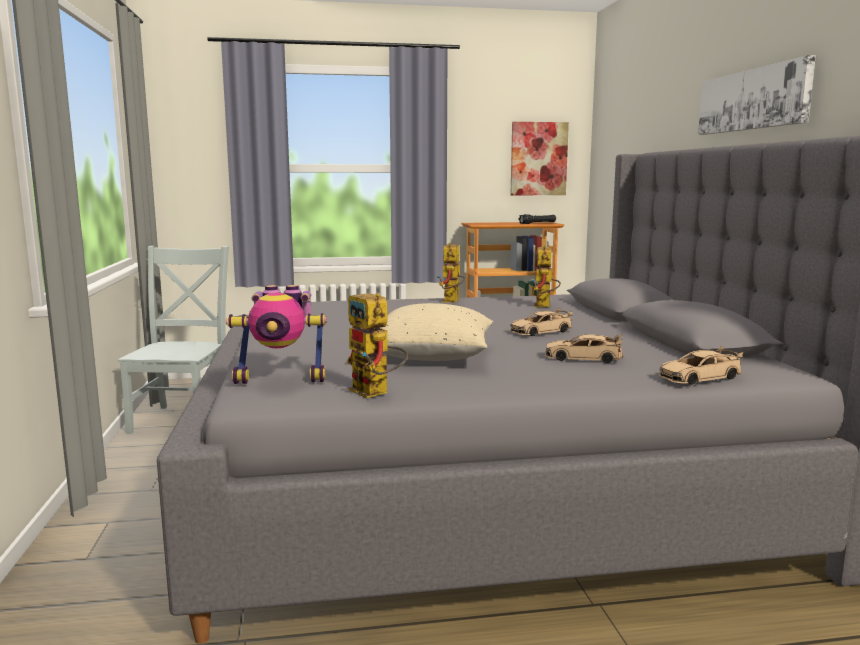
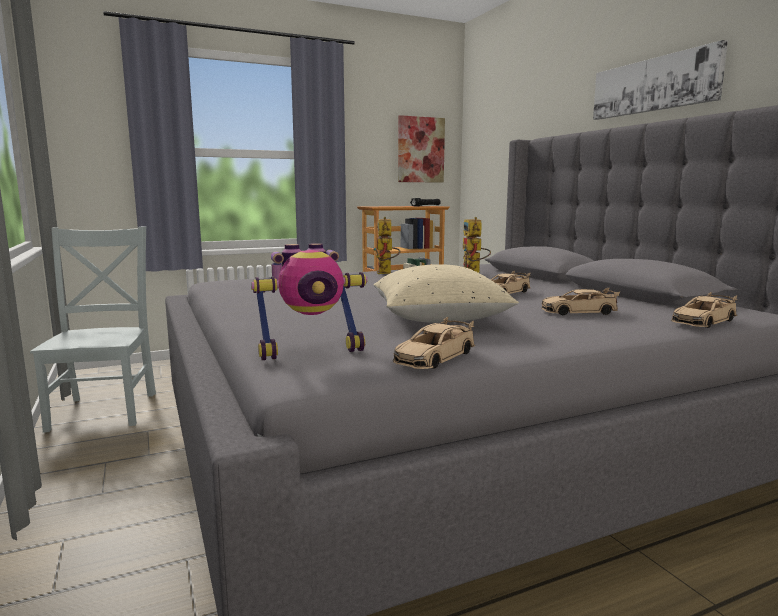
camera: 15 degrees left, 0 degrees up
(376, 393) = (435, 357): toy robot -> beige toy car

